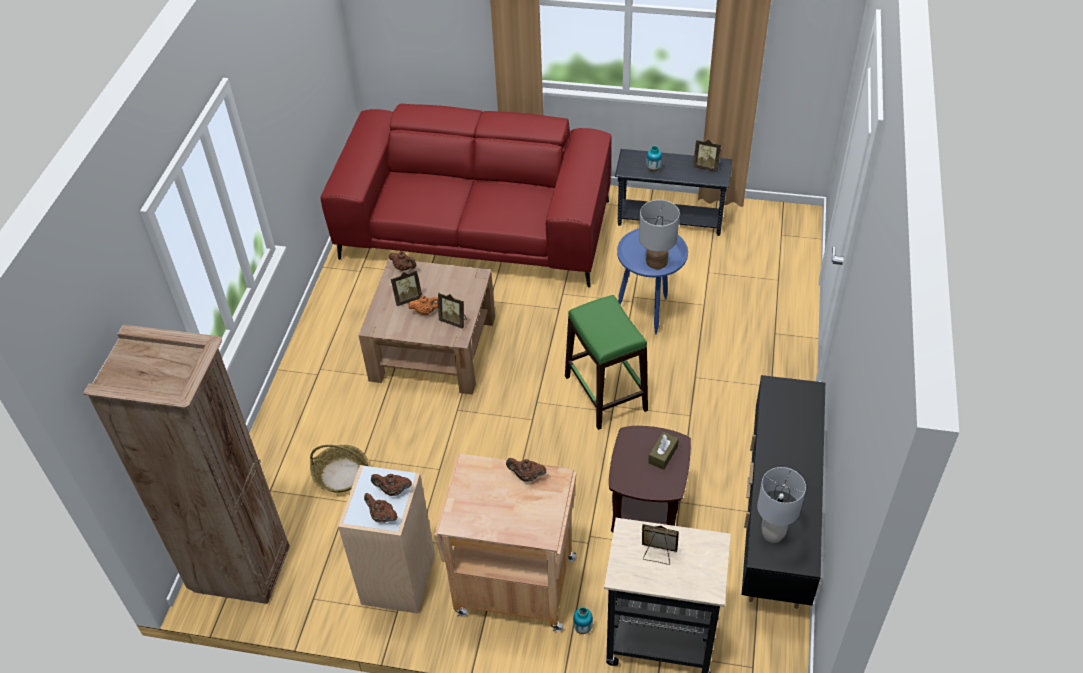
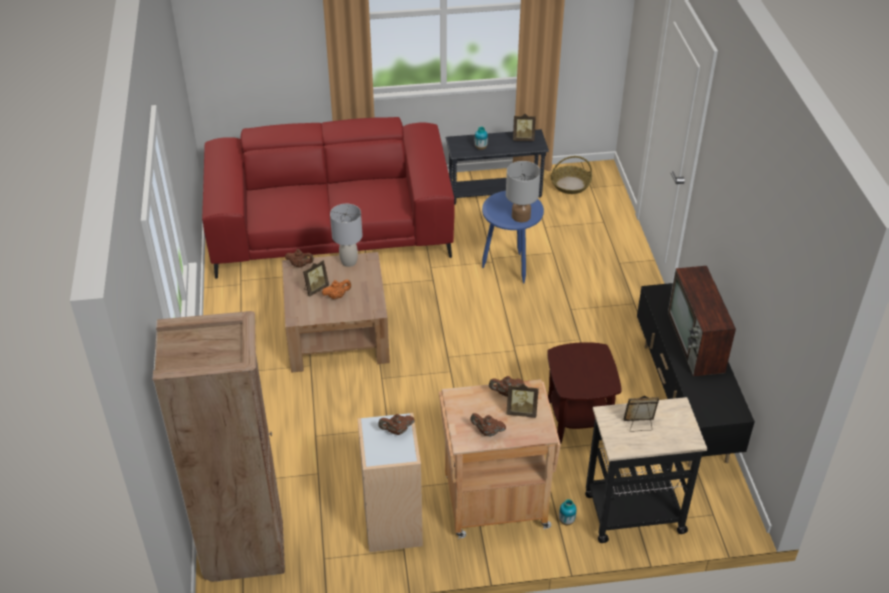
camera: 20 degrees left, 5 degrees down
(341, 474) = (302, 453): basket -> basket (570, 184)
(382, 516) = (397, 453): brown teapot -> brown teapot (487, 432)
(454, 321) = (365, 298): picture frame -> picture frame (521, 412)
(605, 393) = (502, 337): green stool -> none
(663, 455) = (591, 362): brown tissue box -> none
(773, 534) = (705, 399): grey table lamp -> grey table lamp (349, 262)
(794, 461) = (696, 343): none -> television

